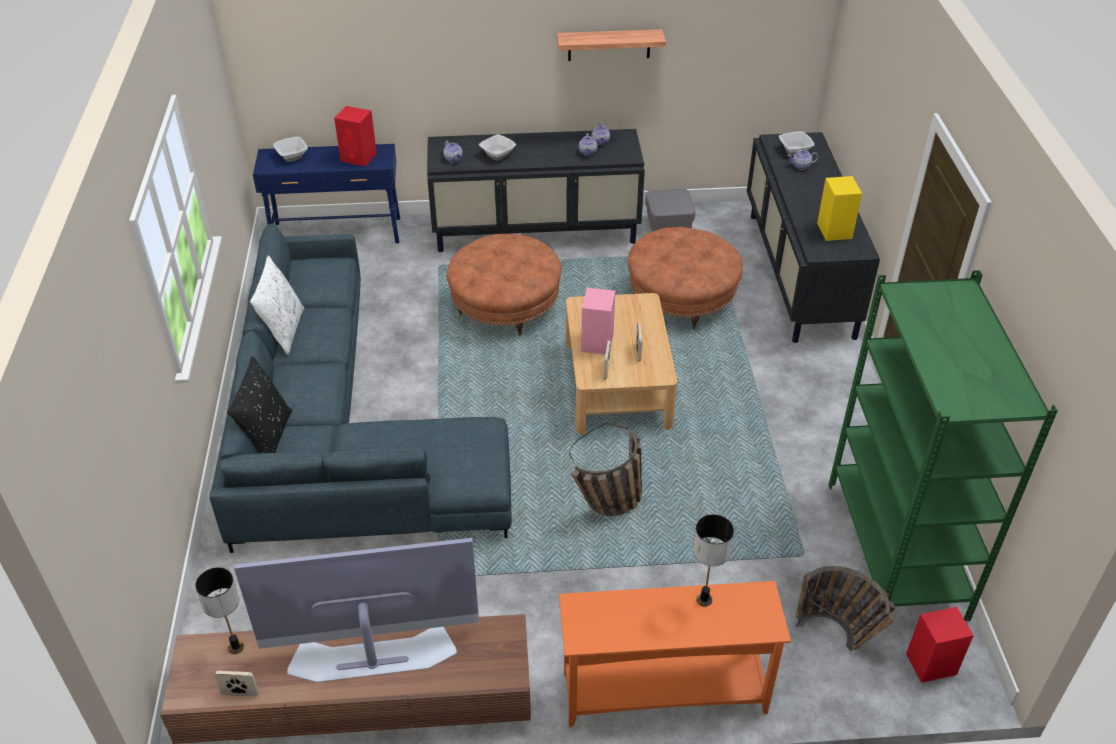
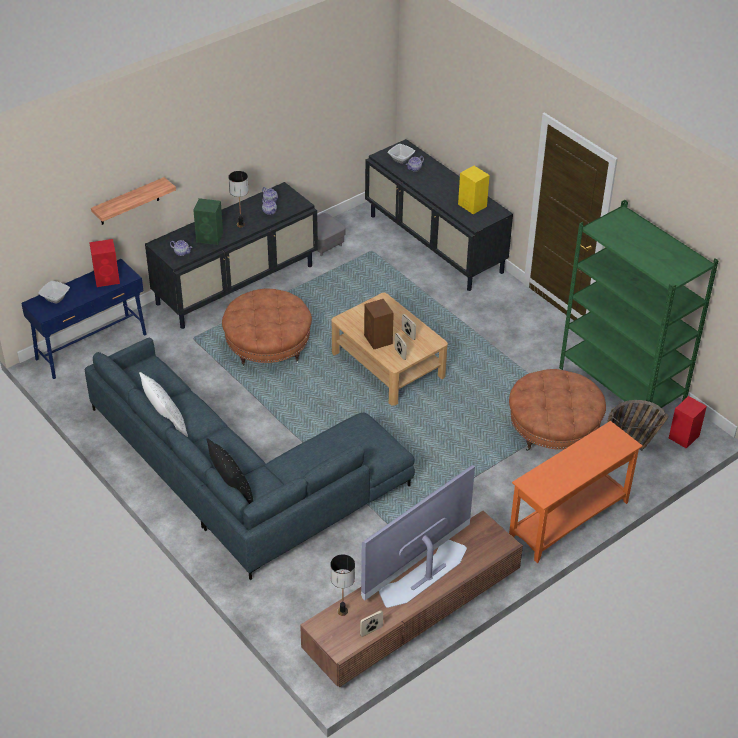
camera: 35 degrees left, 0 degrees up
(498, 155) = (210, 237): bowl -> green speaker
(597, 343) = (378, 340): pink speaker -> brown speaker
(608, 507) = (451, 439): basket -> none
(609, 45) = (260, 128): shelf -> shelf (129, 202)
(681, 299) = (377, 292): brown ottoman -> brown ottoman (553, 430)
(704, 600) = (586, 447): table lamp -> table lamp (241, 225)

